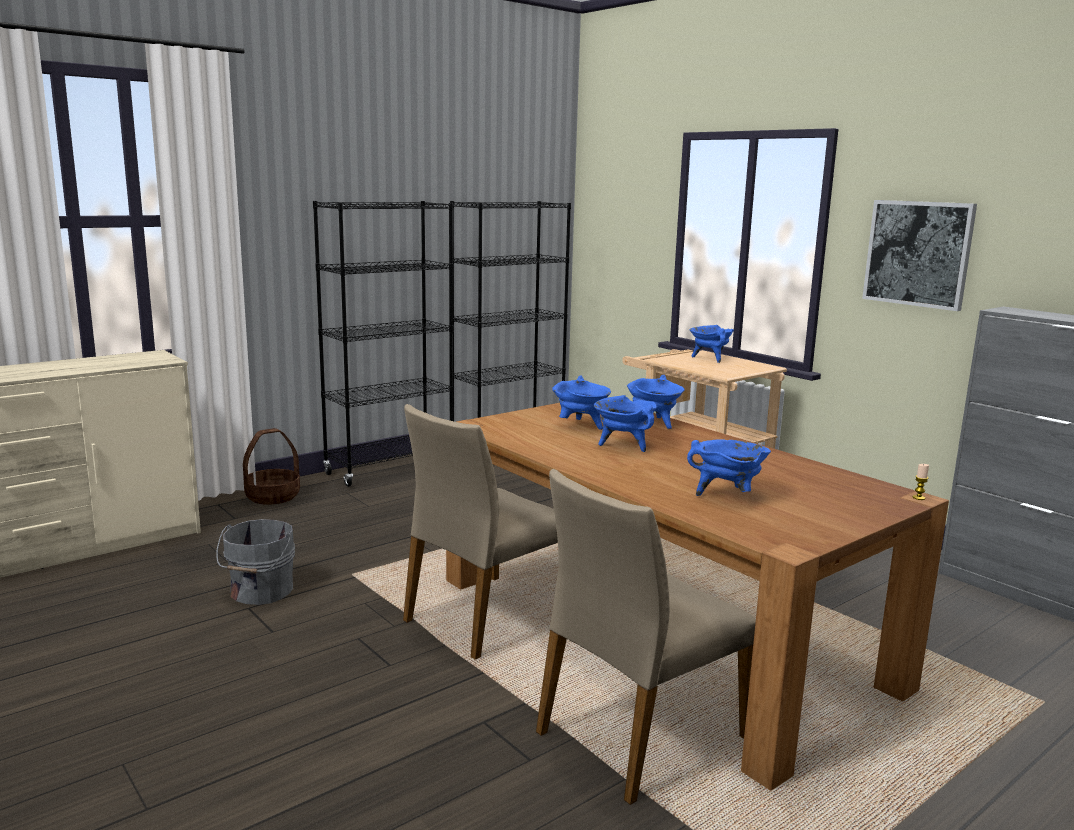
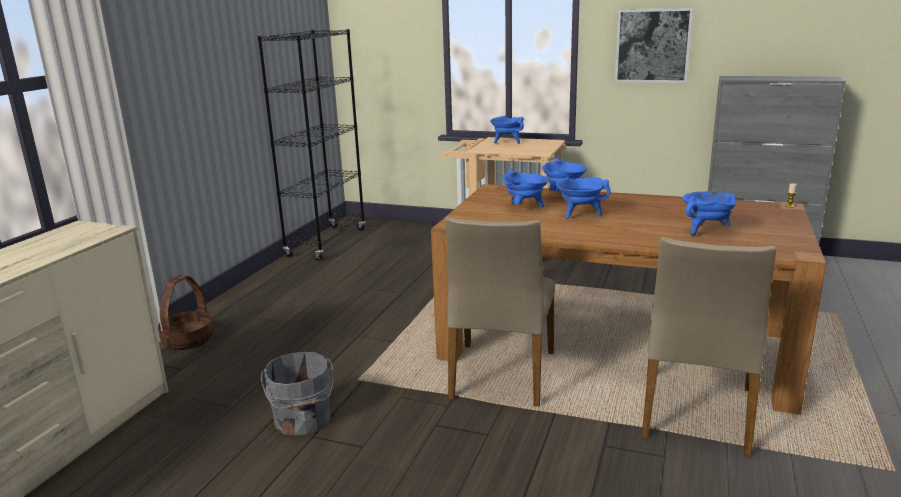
camera: 30 degrees left, 5 degrees up
(390, 469) = (260, 287): black bookcase -> none

